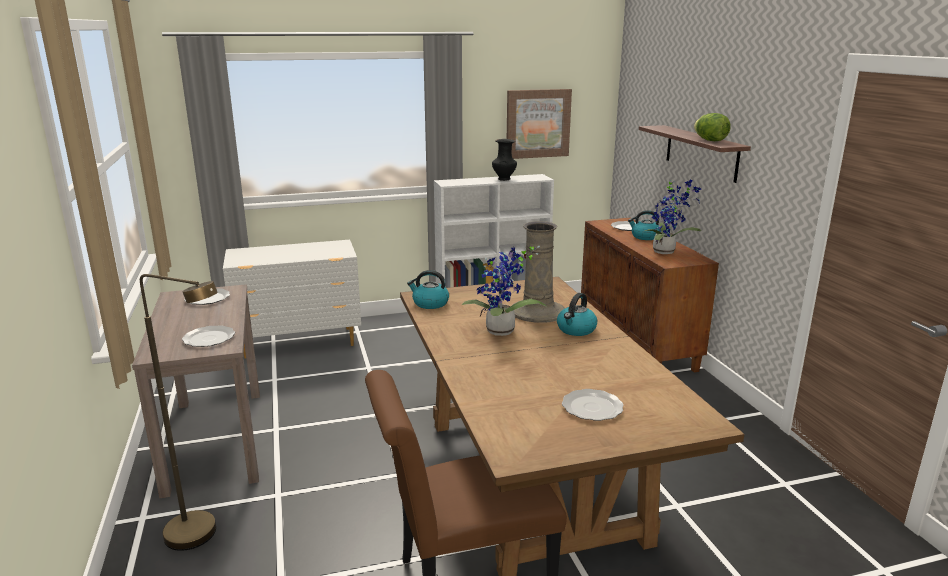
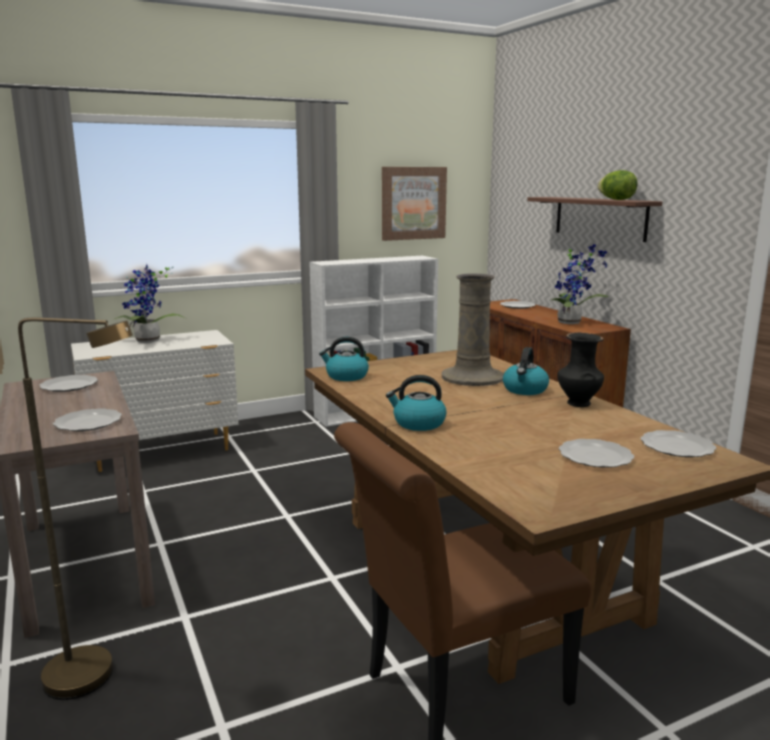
camera: 10 degrees left, 5 degrees down
(501, 332) = (444, 397): potted plant -> potted plant (148, 341)
(504, 179) = (385, 259): black vase -> black vase (577, 403)
(644, 237) = (541, 312): kettle -> kettle (418, 423)
(671, 403) = (677, 446): none -> plate

